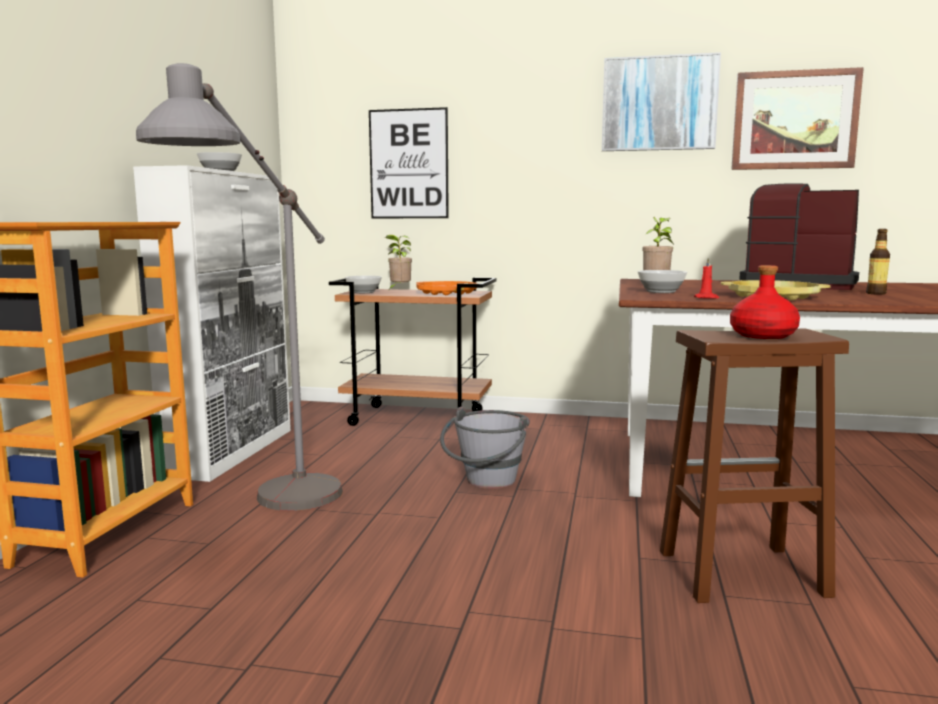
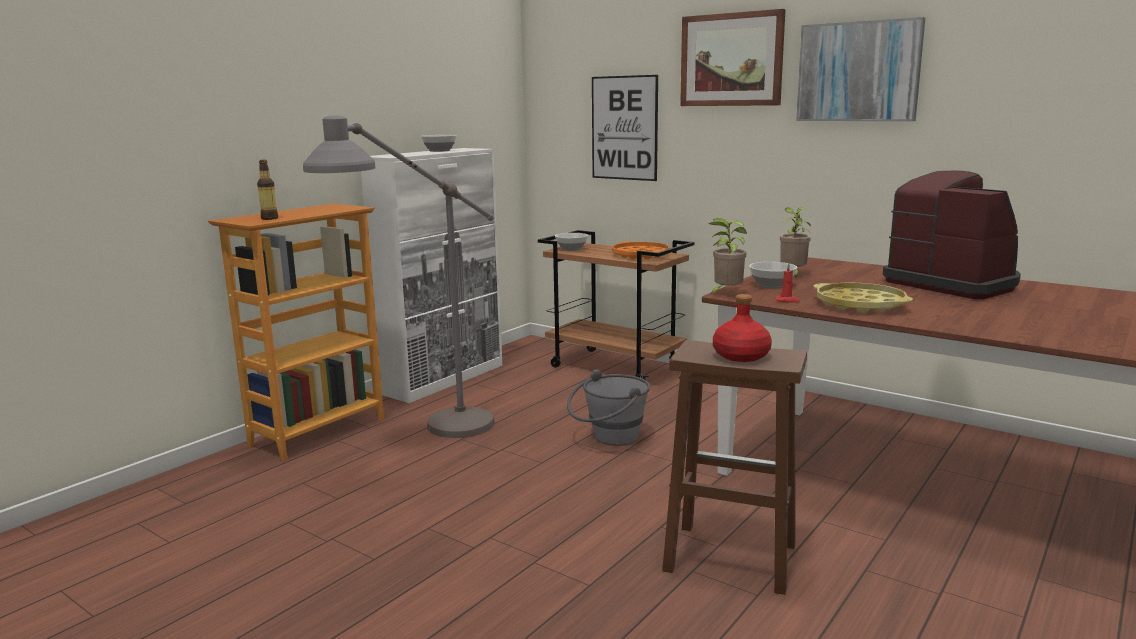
camera: 25 degrees right, 5 degrees up
(399, 289) = (608, 246): potted plant -> potted plant (725, 293)
(794, 120) = (1007, 91): picture -> picture (731, 60)
(876, 293) = (993, 308): bottle -> bottle (269, 218)

